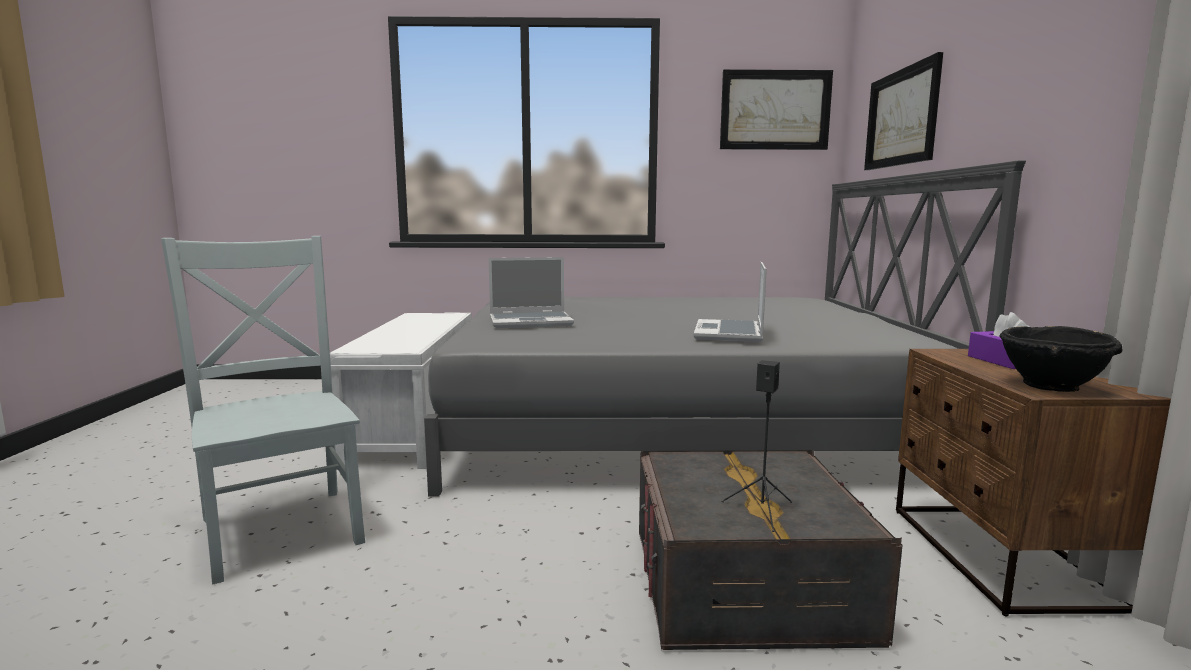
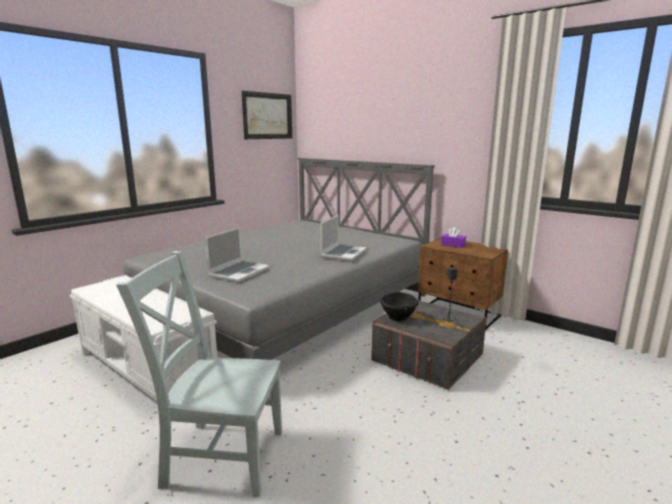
camera: 50 degrees left, 5 degrees up
(730, 333) = (343, 253): laptop -> laptop turned 120 degrees counterclockwise
(901, 118) = (348, 131): picture -> none
(1051, 387) = (484, 252): black bowl -> black bowl (398, 318)

